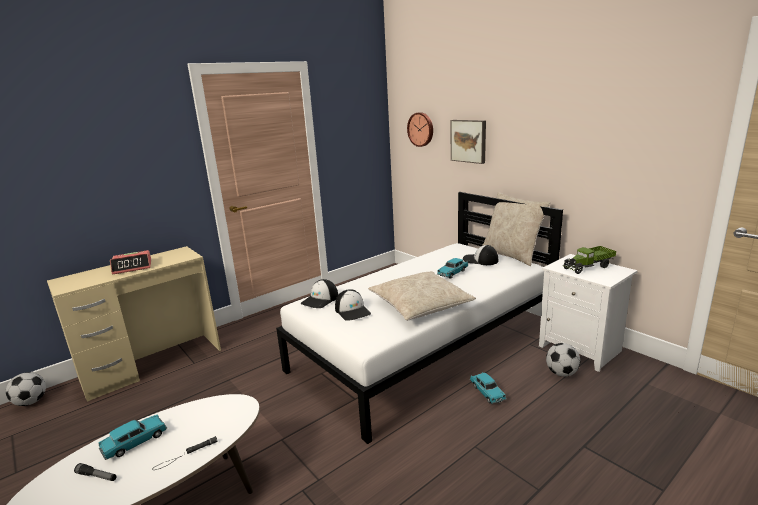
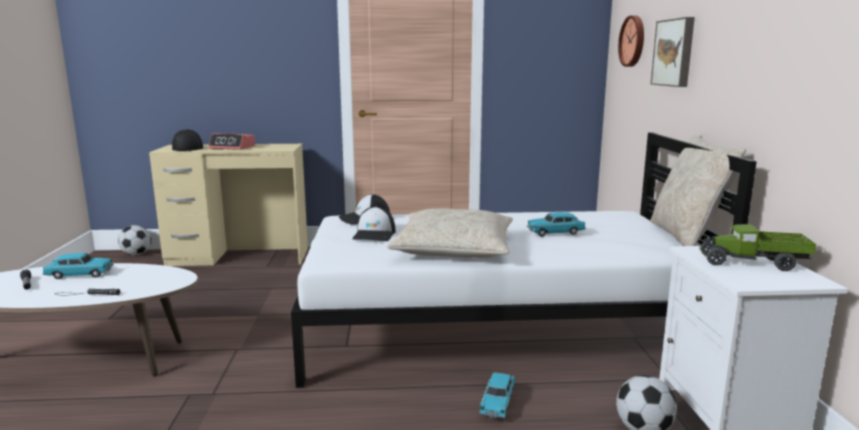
camera: 35 degrees right, 5 degrees down
(480, 260) = (623, 231): cap -> cap (187, 148)

